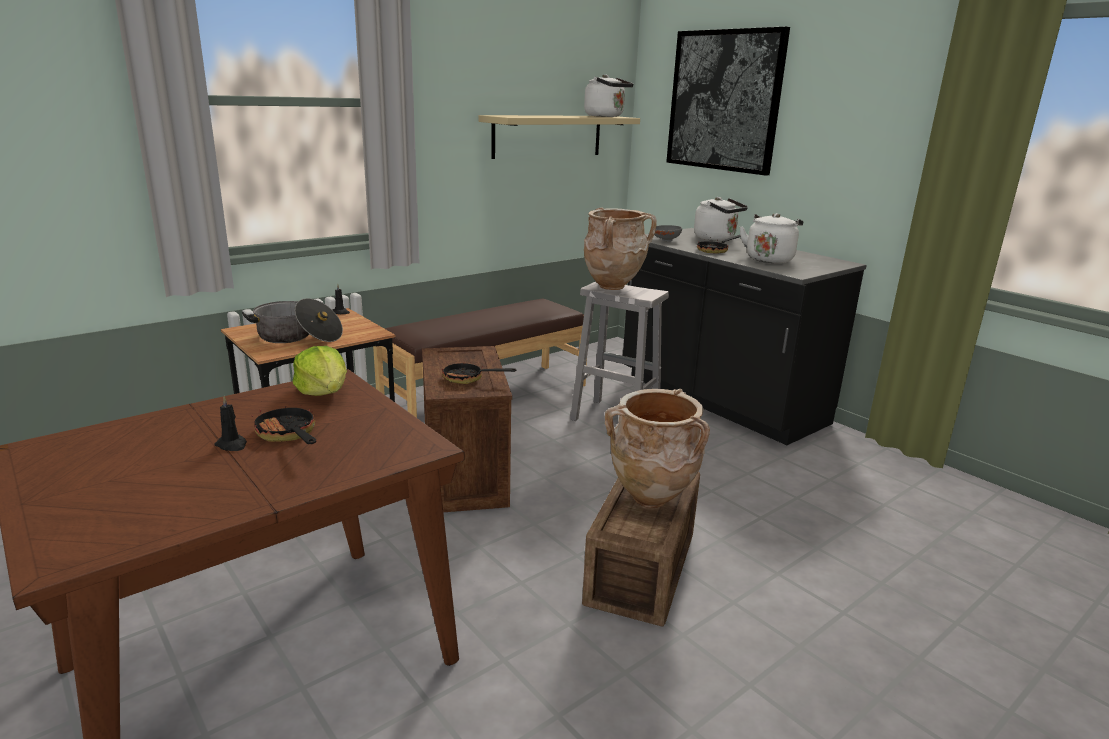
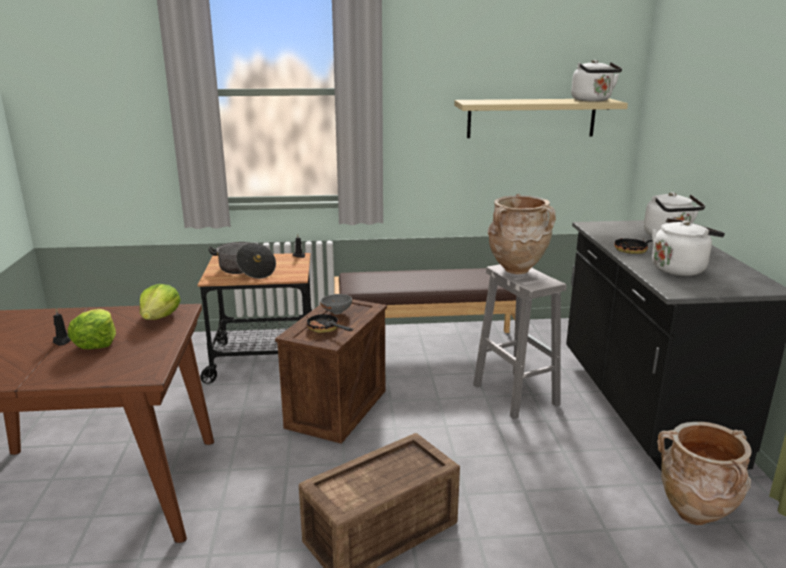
camera: 35 degrees right, 0 degrees up
(288, 435) = (96, 343): frying pan -> lettuce
(652, 498) = (391, 473): beige vase -> beige vase (696, 515)
(665, 240) = (604, 231): grey bowl -> grey bowl (336, 311)
(724, 101) = (705, 89): picture -> none

